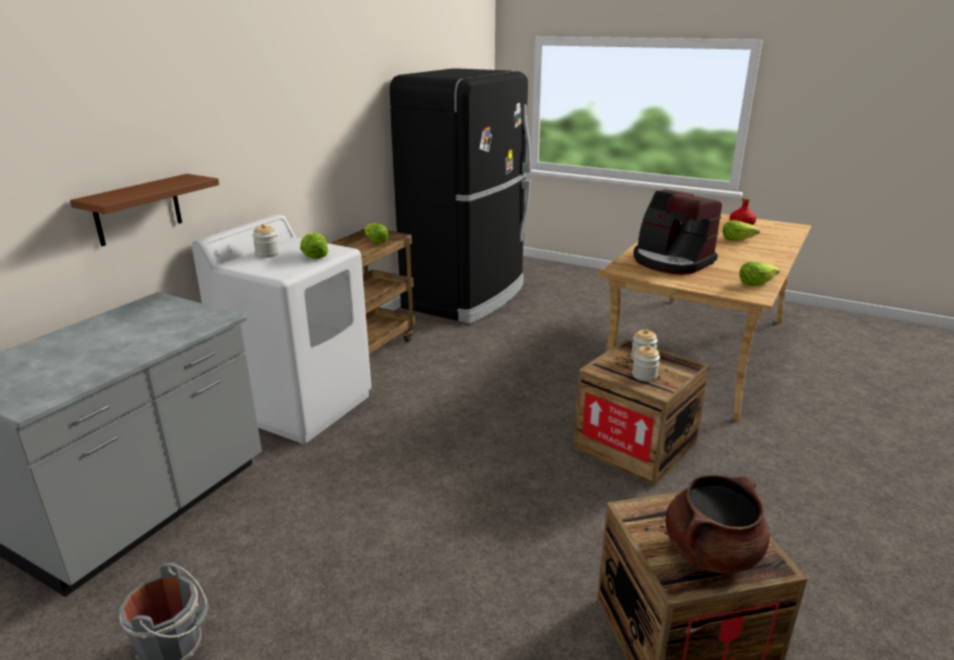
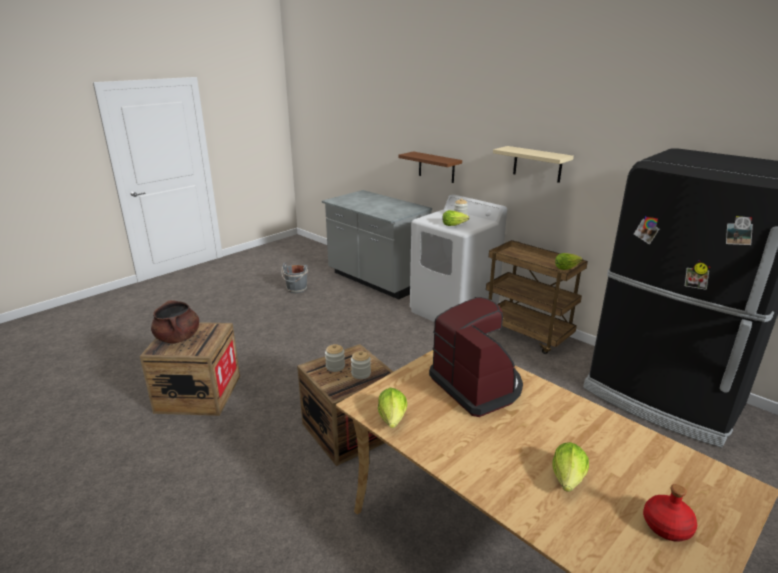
camera: 105 degrees right, 0 degrees up
(292, 136) = (537, 164): none -> beige shelf
(671, 261) = (477, 385): coffee machine -> coffee machine turned 90 degrees clockwise

